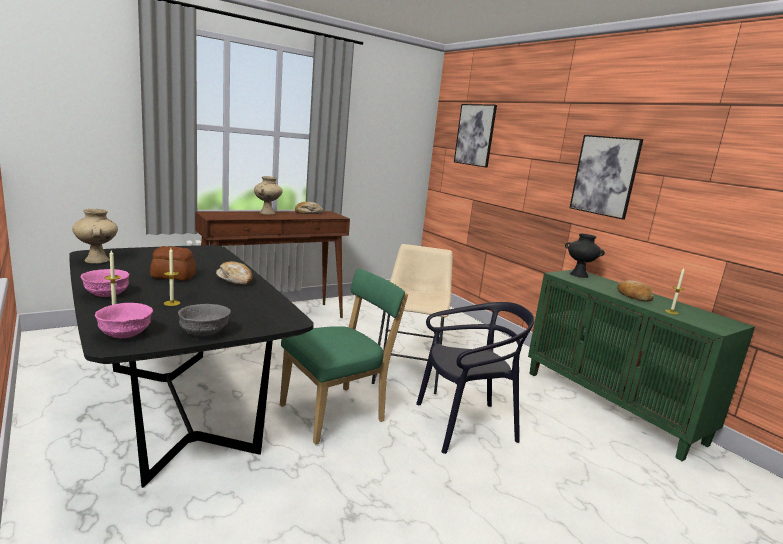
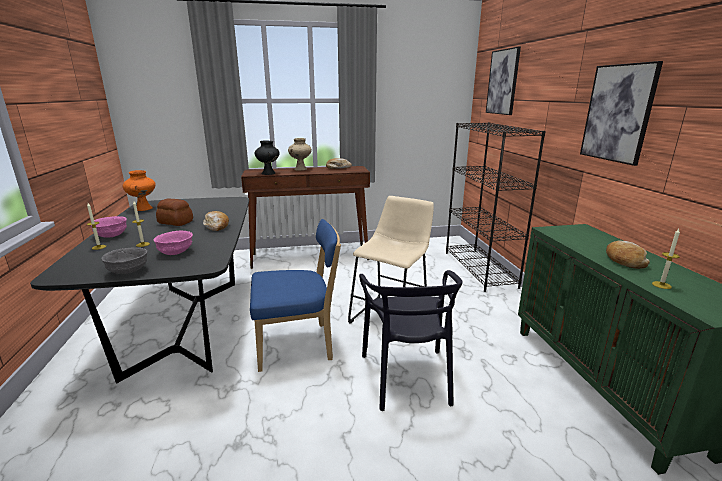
camera: 25 degrees right, 5 degrees up
(98, 260) = (144, 209): beige vase -> orange vase
(126, 334) = (76, 268): pink bowl -> pink bowl (176, 252)
(337, 412) = (298, 345): green chair -> blue chair
(458, 320) = (480, 269): none -> black bookcase
(465, 425) = (407, 377): black chair -> black chair turned 75 degrees clockwise
(579, 275) = (577, 231): black vase -> black vase (269, 173)

